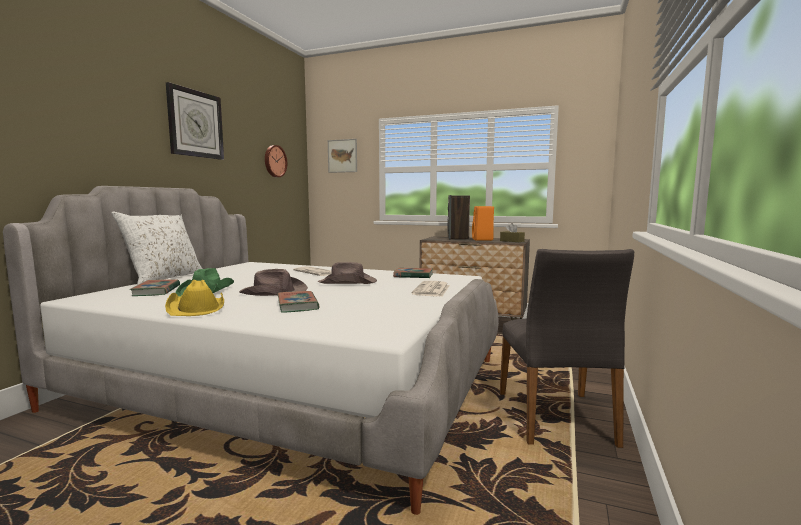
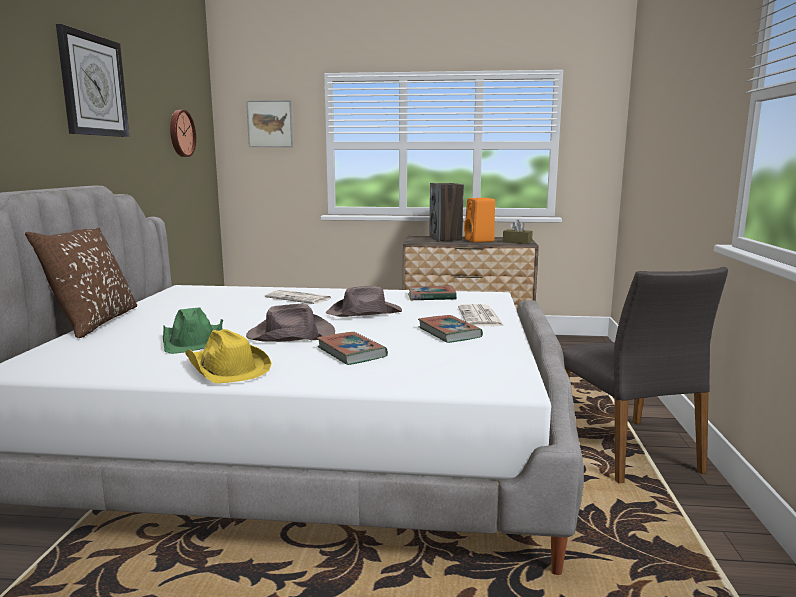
camera: 15 degrees left, 5 degrees up
(156, 291) = (119, 345): book -> book (449, 333)
(164, 278) = (94, 322): white pillow -> brown pillow

